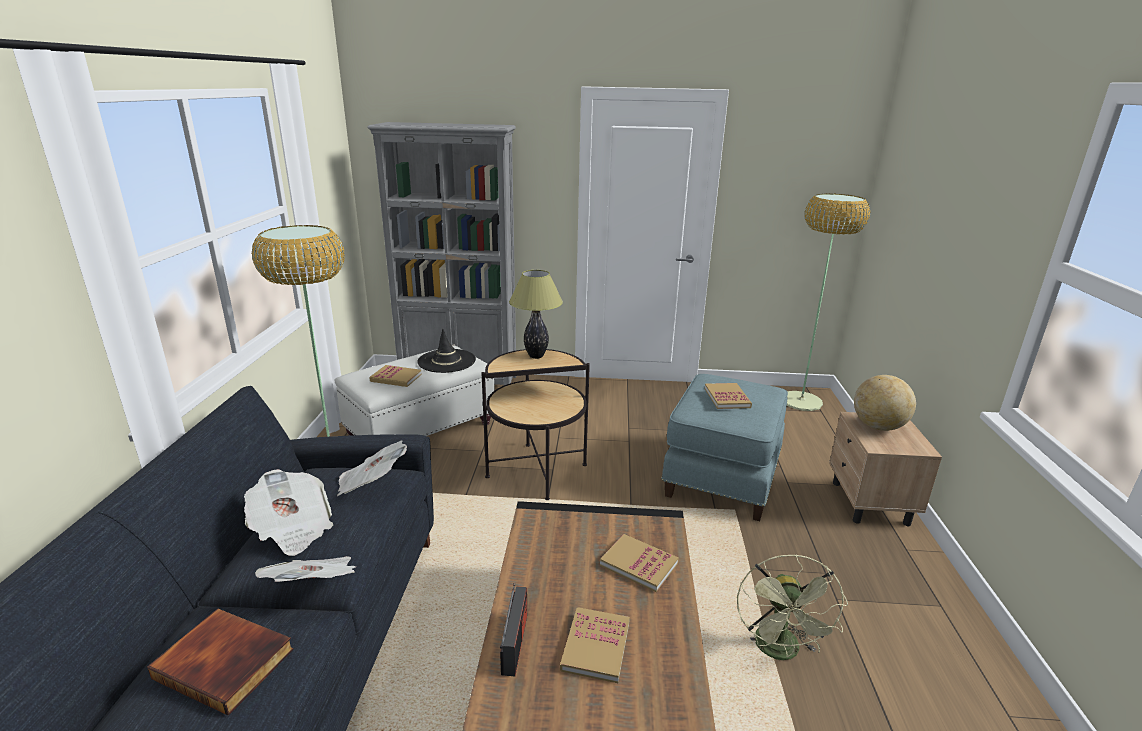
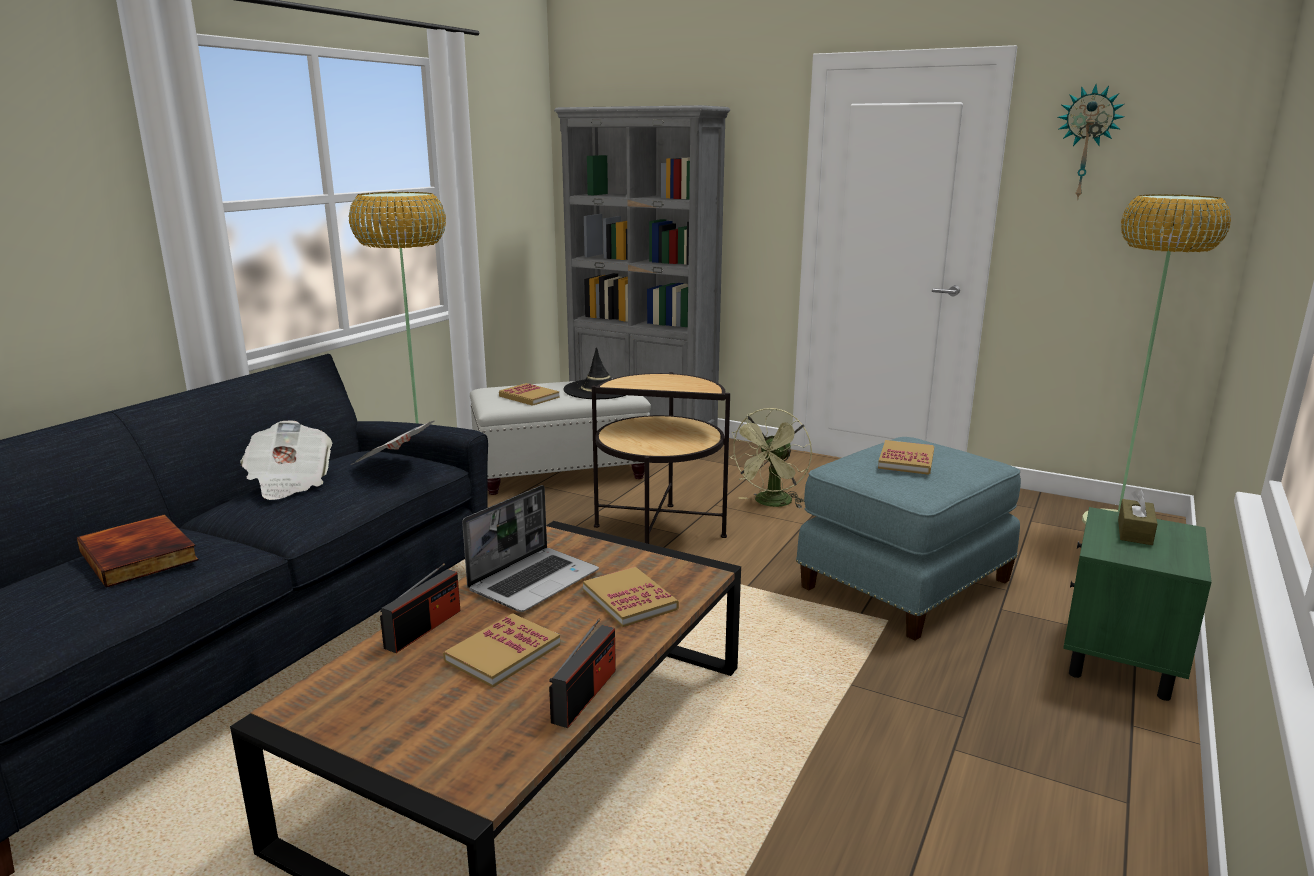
camera: 25 degrees right, 5 degrees down
(315, 587) = (264, 526): newspaper -> none
(536, 356) = (673, 380): table lamp -> none
(556, 566) = (534, 580): none -> laptop
(686, 666) = (584, 695): none -> radio
(774, 158) = (1086, 142): none -> wall clock
(780, 652) = (812, 778): green fan -> green fan (771, 503)
(869, 503) = (1119, 660): beige nightstand -> green nightstand
(878, 427) = (1134, 532): globe -> brown tissue box

